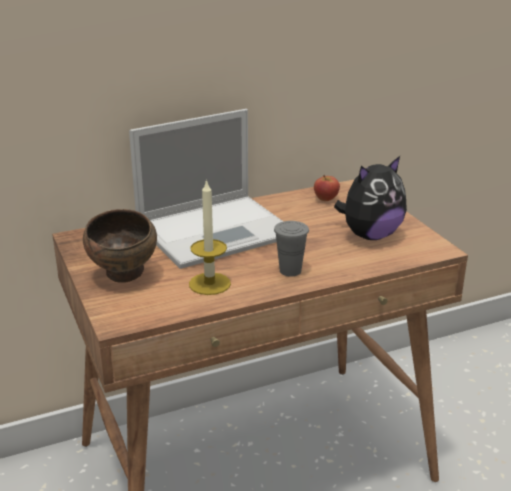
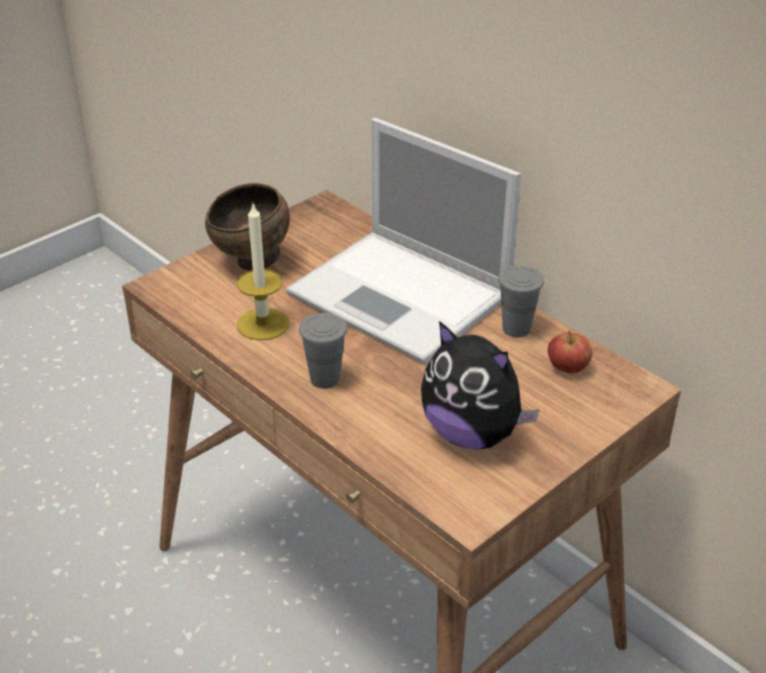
camera: 70 degrees right, 10 degrees up
(279, 204) = (516, 328): none -> grey cup

